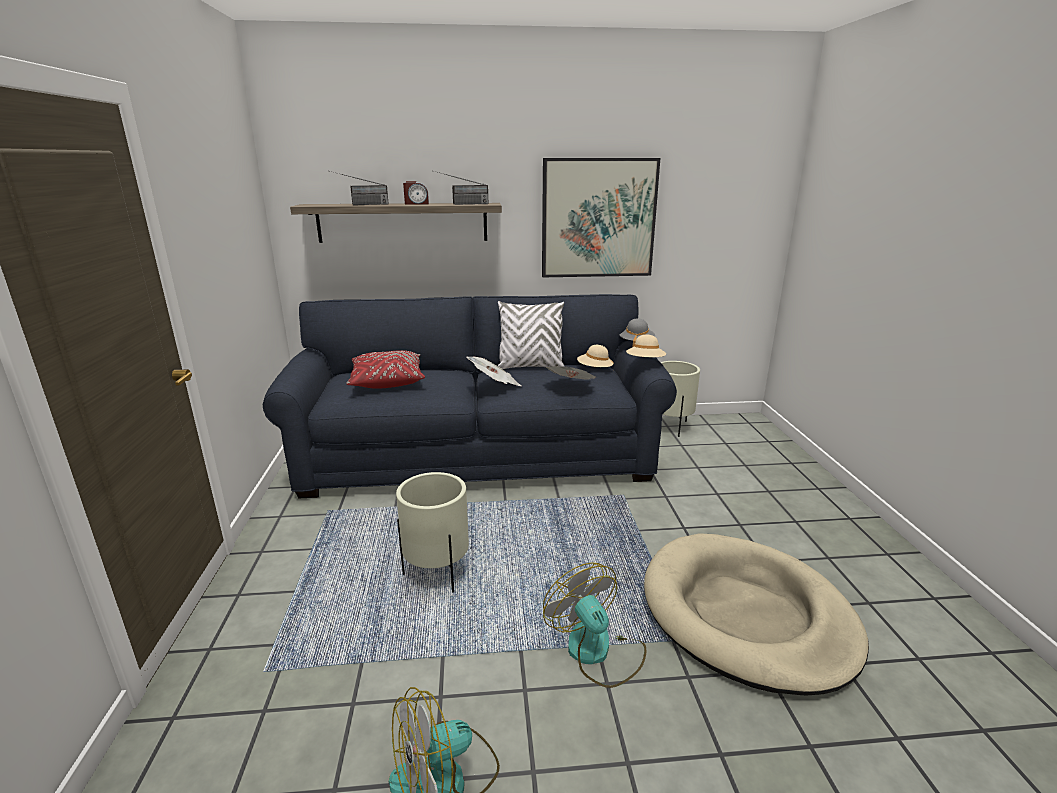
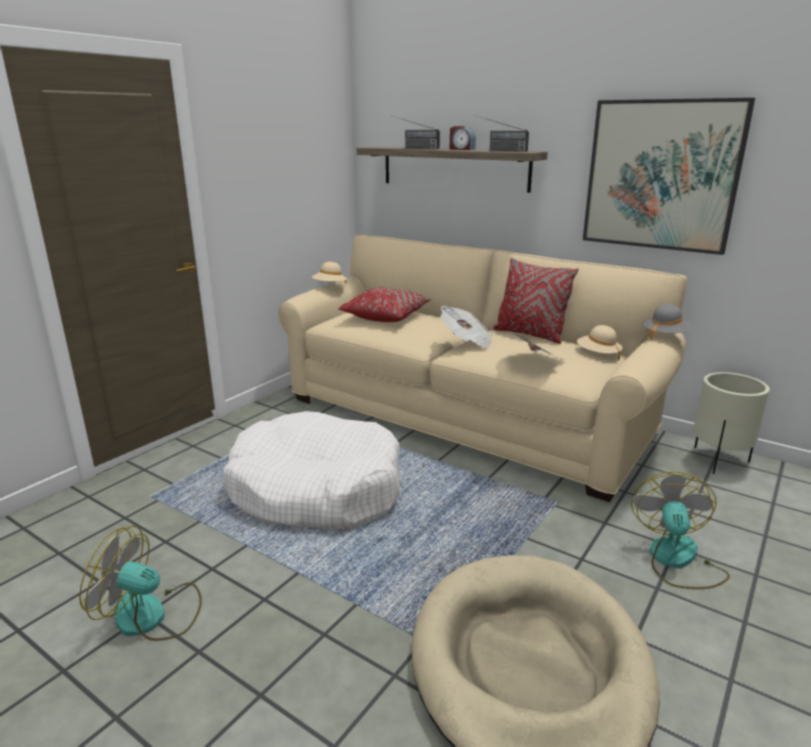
camera: 40 degrees right, 0 degrees up
(437, 573) = (316, 489): beige planter -> white dog bed
(478, 456) = (465, 416): blue sofa -> beige sofa
(530, 366) = (530, 335): white pillow -> red pillow
(597, 652) = (349, 608): fan -> fan (676, 560)
(645, 362) = (634, 355): beige hat -> beige hat (330, 286)

